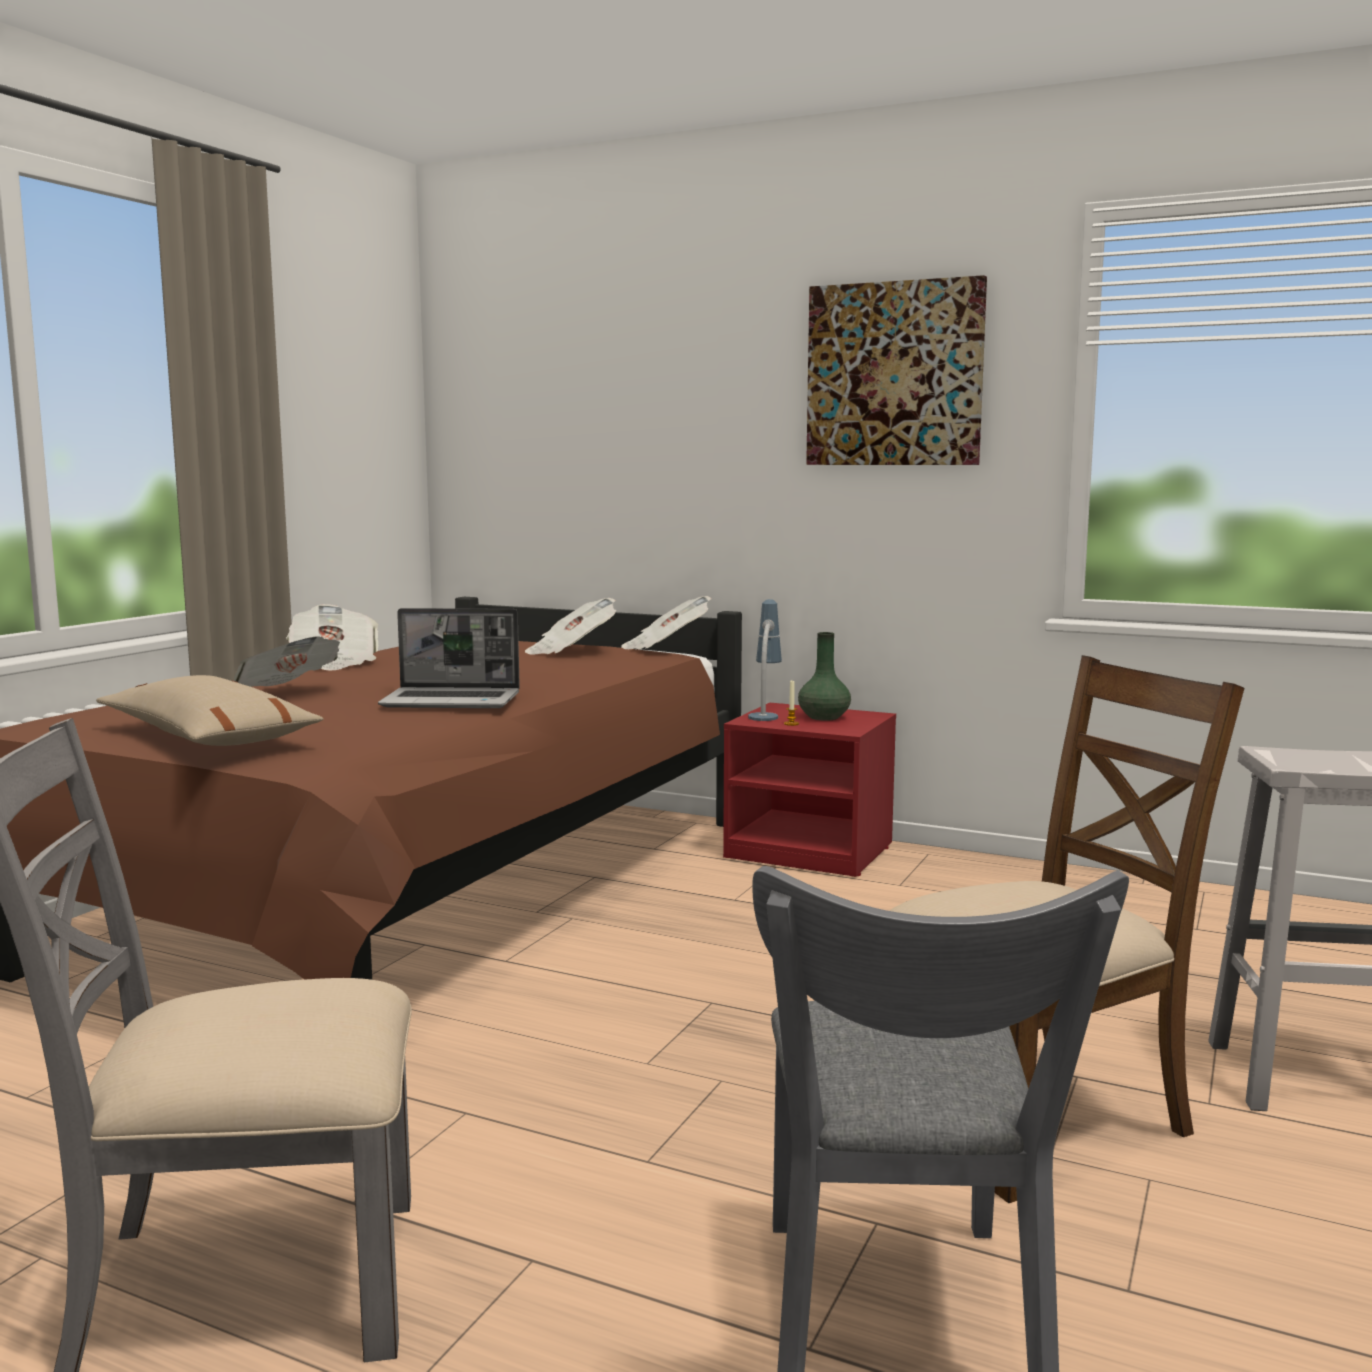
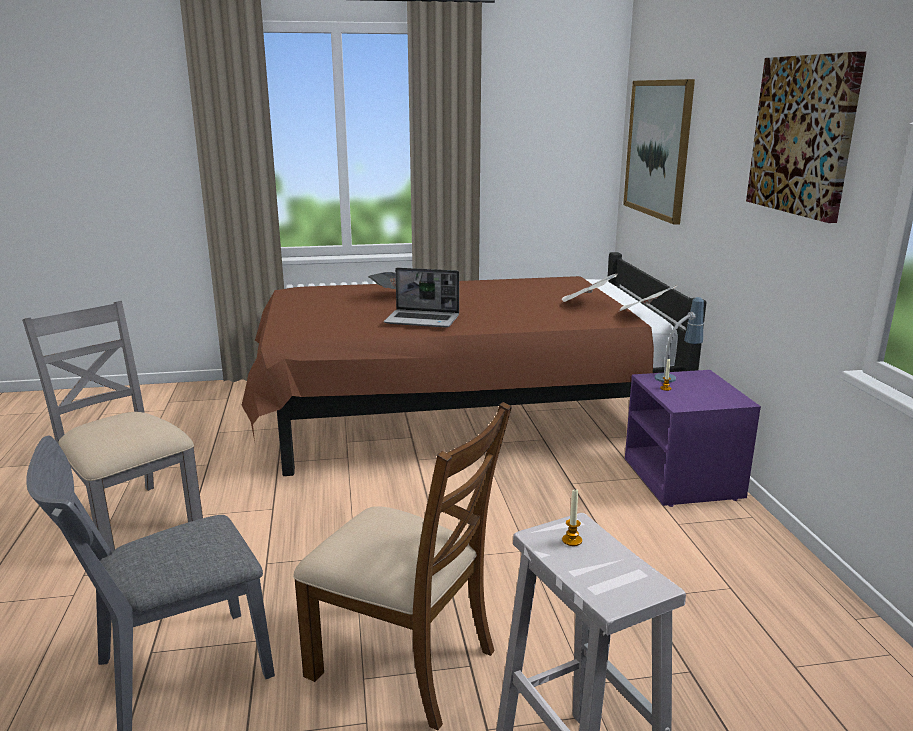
camera: 55 degrees right, 10 degrees up
(208, 738) = (301, 312): beige pillow -> none
(335, 663) = (471, 282): newspaper -> none
(453, 701) = (423, 320): laptop -> laptop turned 45 degrees counterclockwise
(547, 425) = (658, 148): none -> picture
(811, 851) = (684, 479): red nightstand -> purple nightstand
(823, 717) = (700, 391): green vase -> none
(1305, 758) = (572, 540): none -> candle

